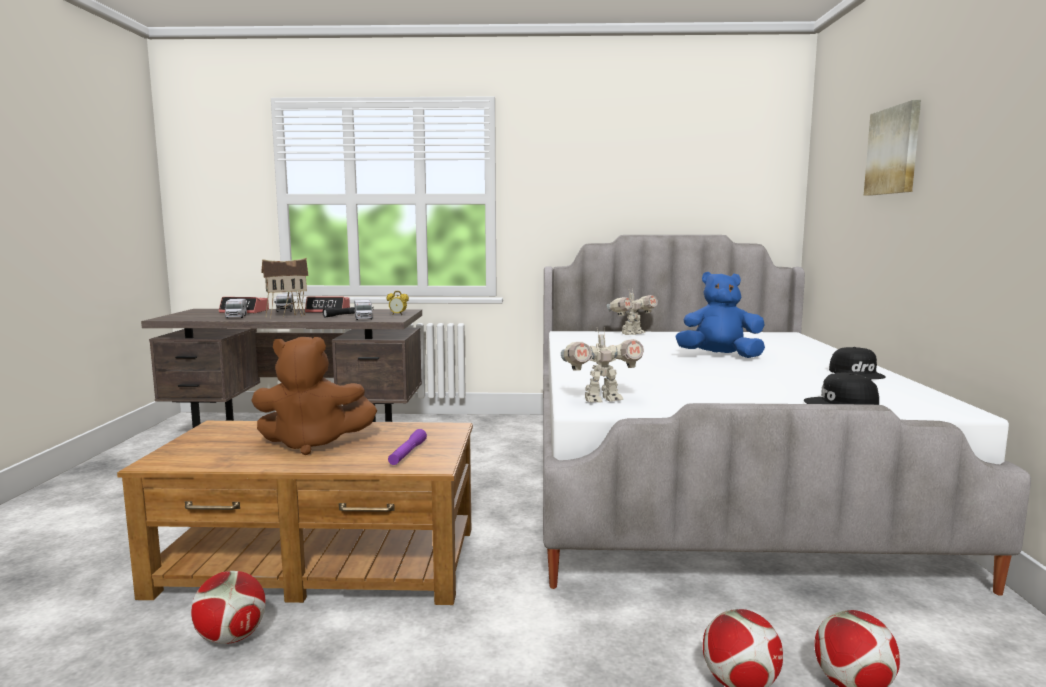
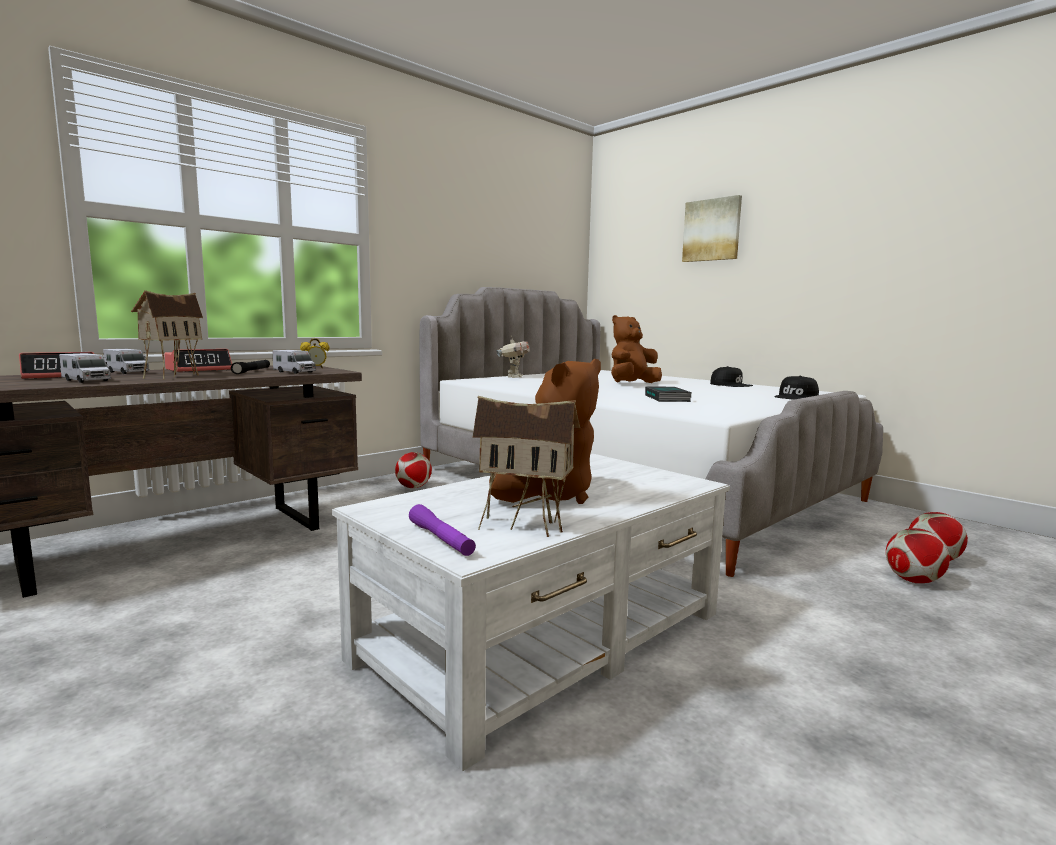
camera: 45 degrees left, 0 degrees up
(229, 457) = (525, 525): none -> toy house
(231, 638) = (652, 731): football -> football (413, 487)
(321, 561) = (547, 635): brown coffee table -> white coffee table
(407, 453) = (647, 481): purple flashlight -> purple flashlight (441, 539)
(601, 400) = (702, 411): toy robot -> none
(655, 379) = (668, 398): none -> book
(719, 356) = (632, 384): blue plush toy -> brown plush toy

